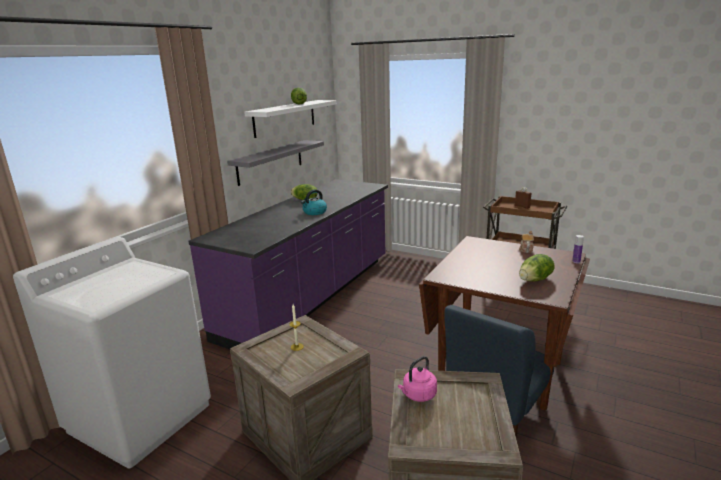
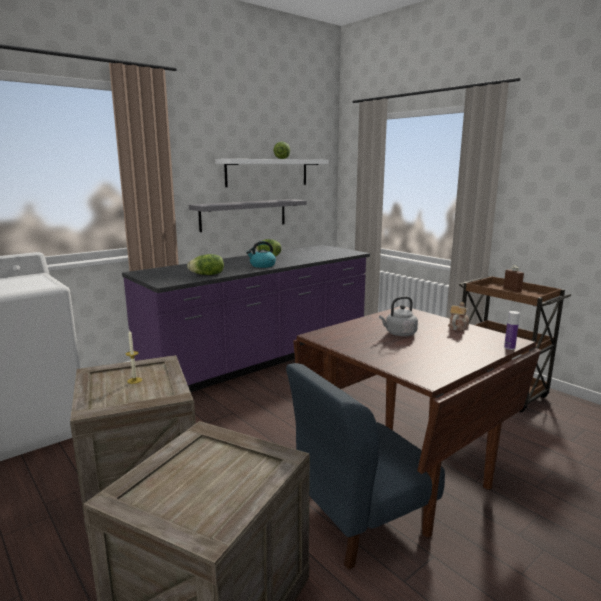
camera: 20 degrees right, 5 degrees down
(418, 395) = (190, 452): pink kettle -> none
(494, 264) = (399, 334): none -> grey kettle
(535, 280) = (429, 356): lettuce -> lettuce (207, 275)

